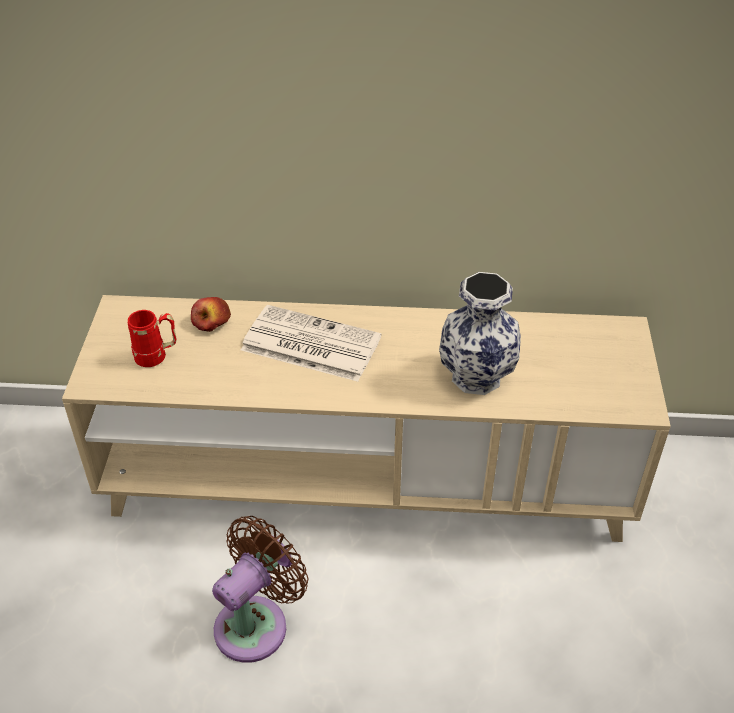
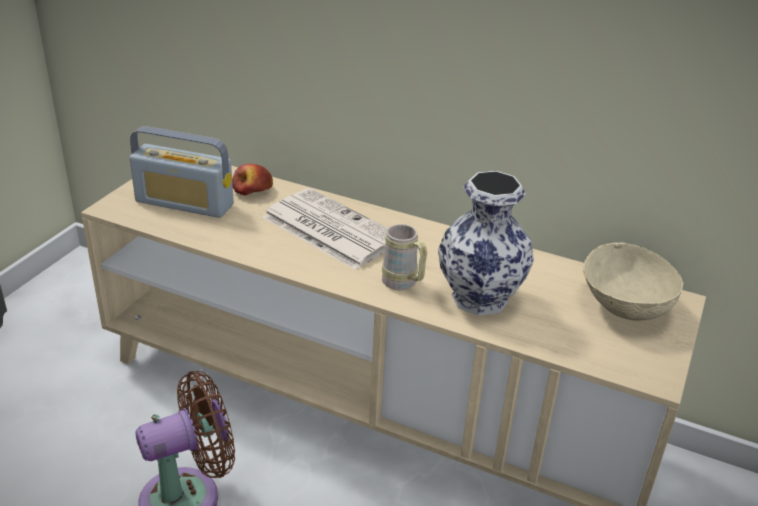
camera: 20 degrees right, 10 degrees down
(157, 357) = (184, 203): red mug -> radio
(407, 383) = (403, 284): none -> beige mug
(590, 346) = (623, 305): none -> beige bowl

